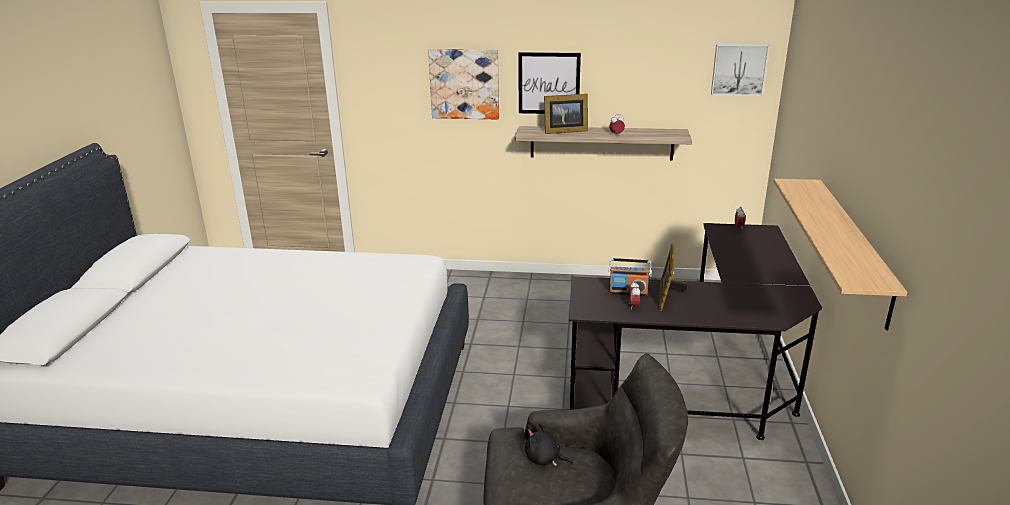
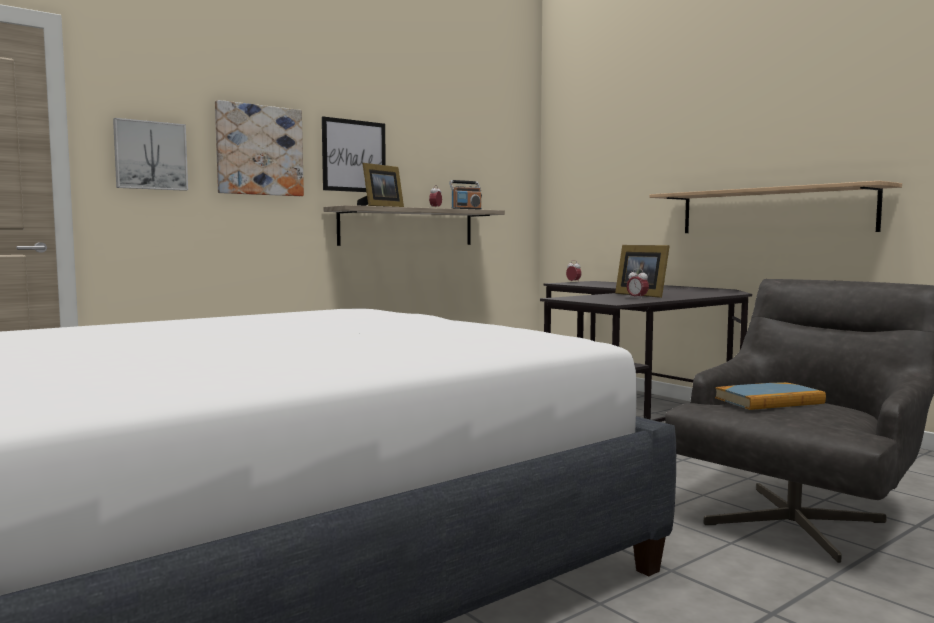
camera: 45 degrees left, 20 degrees down
(544, 459) = (769, 401): black plush toy -> book
(628, 292) = (609, 296): radio -> radio (466, 209)
(738, 69) = (511, 153): picture -> picture (150, 155)

